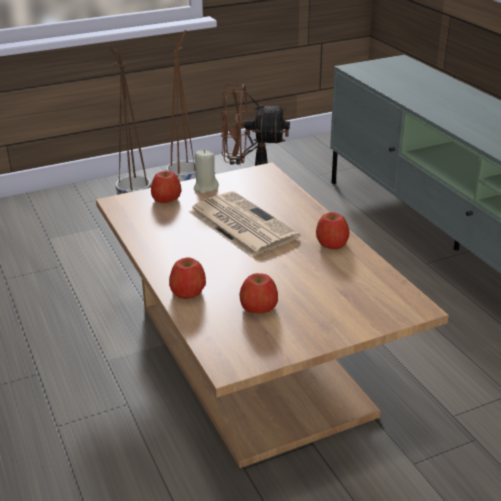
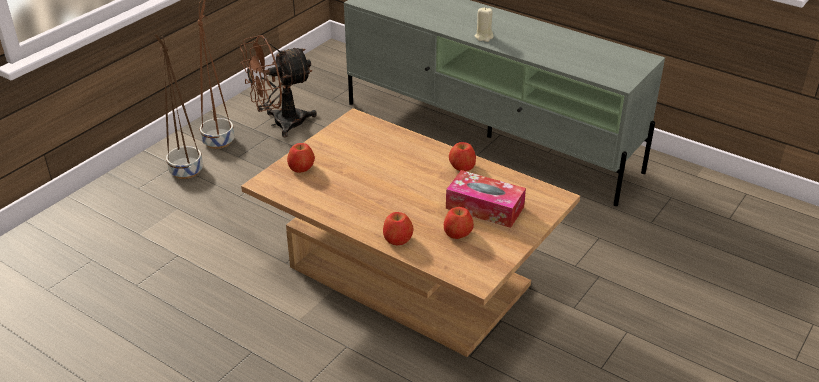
camera: 30 degrees left, 5 degrees up
(205, 188) = (323, 147): beige candle -> beige candle (484, 37)
(240, 224) = (382, 171): newspaper -> none
(315, 291) = (484, 207): none -> tissue box

